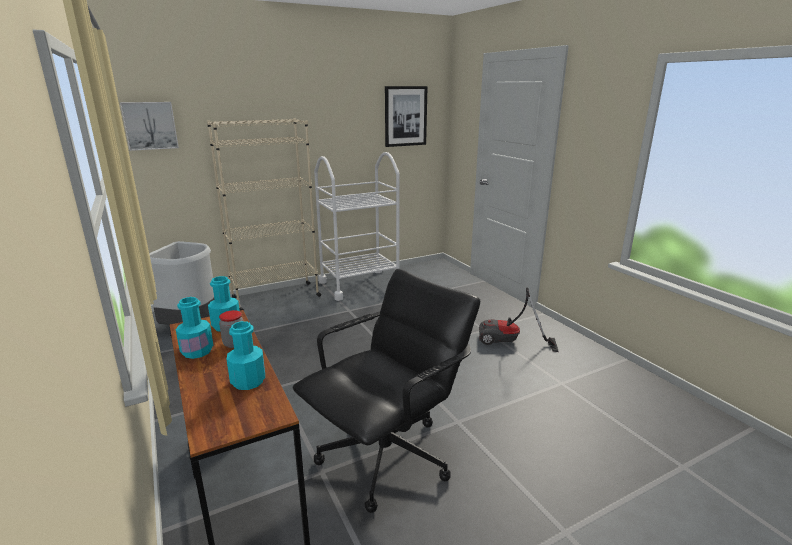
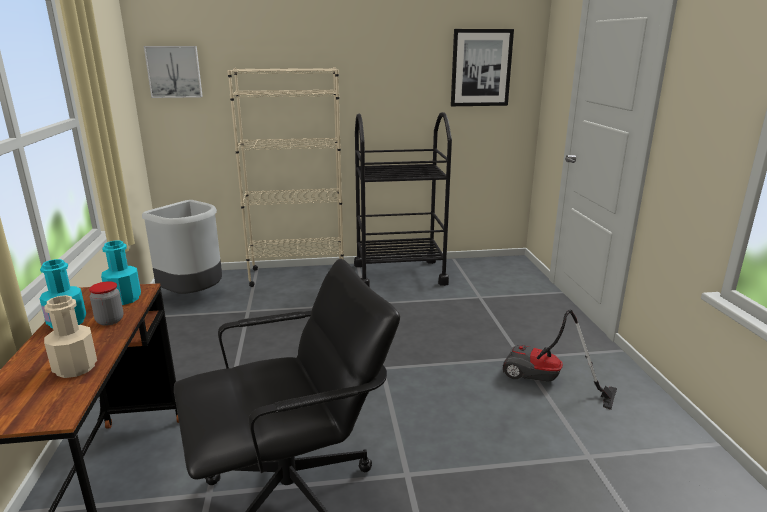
camera: 20 degrees right, 0 degrees up
(248, 381) = (75, 367): turquoise bottle -> beige bottle
(359, 284) = (399, 274): white cart -> black cart

